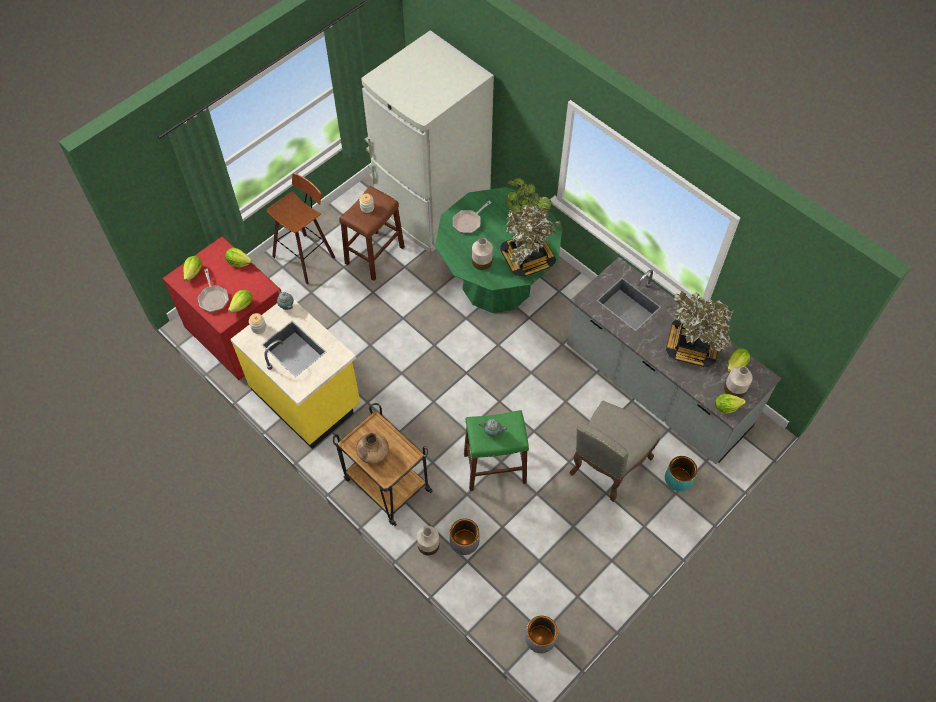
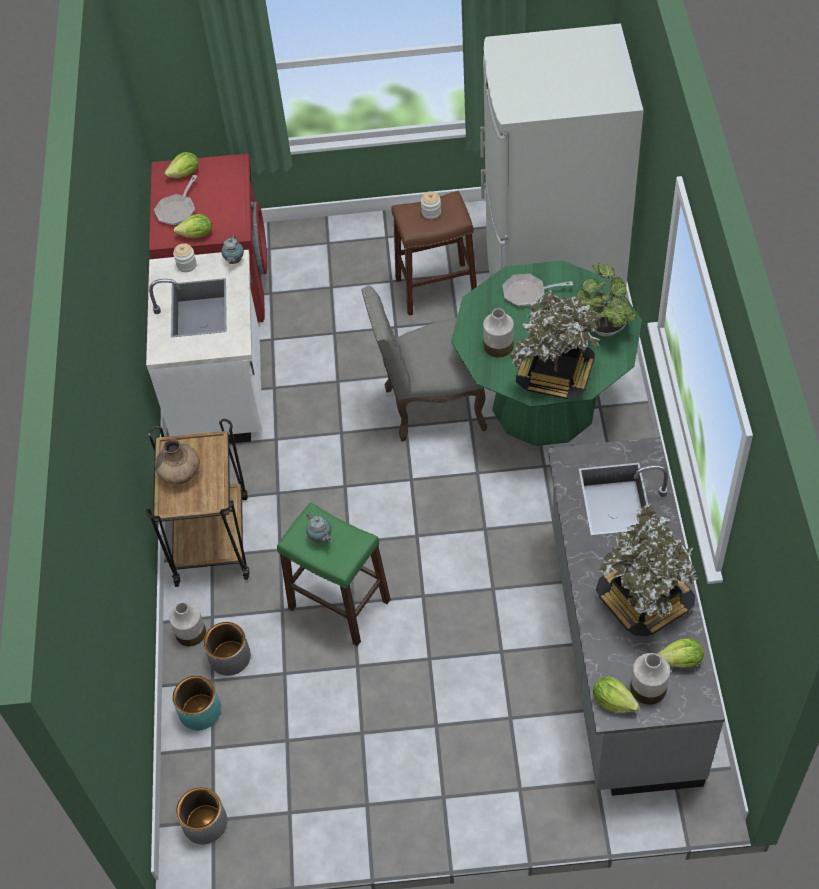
camera: 45 degrees right, 5 degrees down
(239, 262) = (237, 189): lettuce -> none
(306, 256) = (362, 246): stool -> none
(307, 397) = (221, 393): yellow counter -> white counter
(606, 465) = (468, 695): grey chair -> grey chair (431, 406)
(678, 479) = (540, 776): turquoise planter -> turquoise planter (200, 712)

